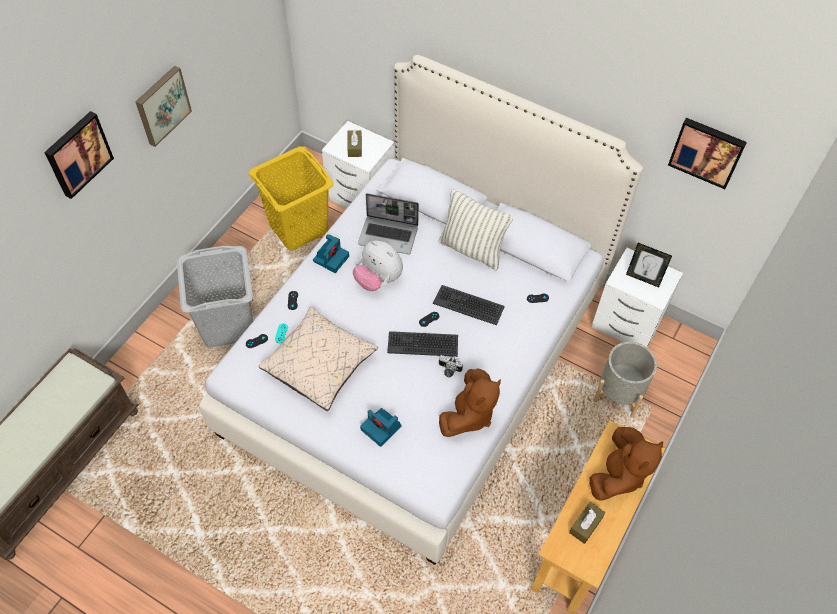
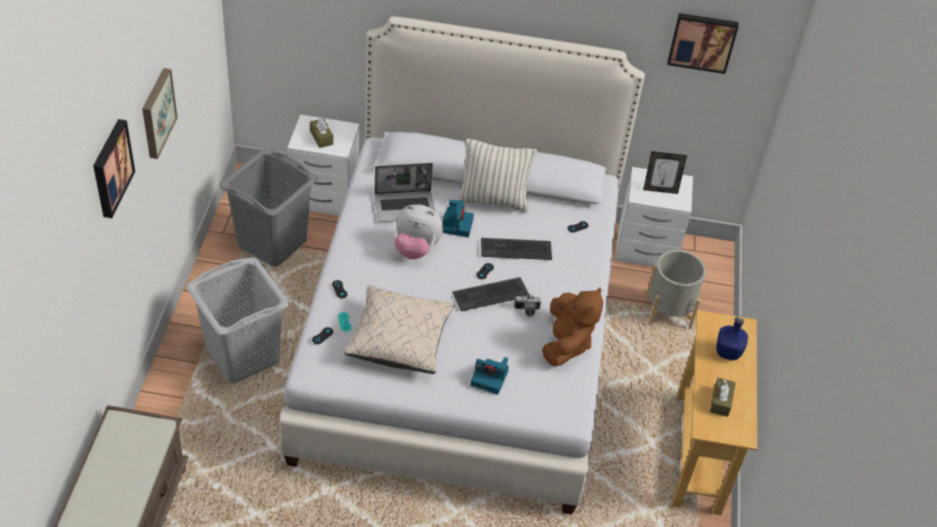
camera: 25 degrees left, 10 degrees down
(298, 227) = (271, 243): yellow laundry basket -> grey laundry basket
(331, 258) = (358, 241): camera -> camera (456, 225)
(618, 475) = (728, 352): brown plush toy -> blue bottle

